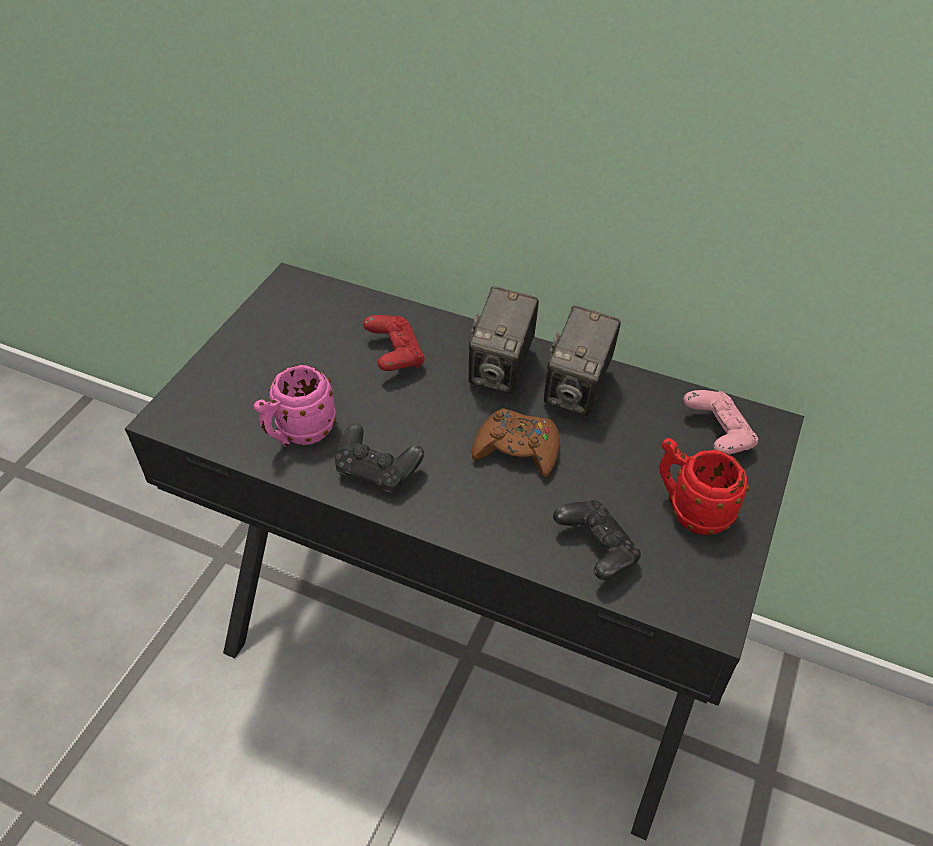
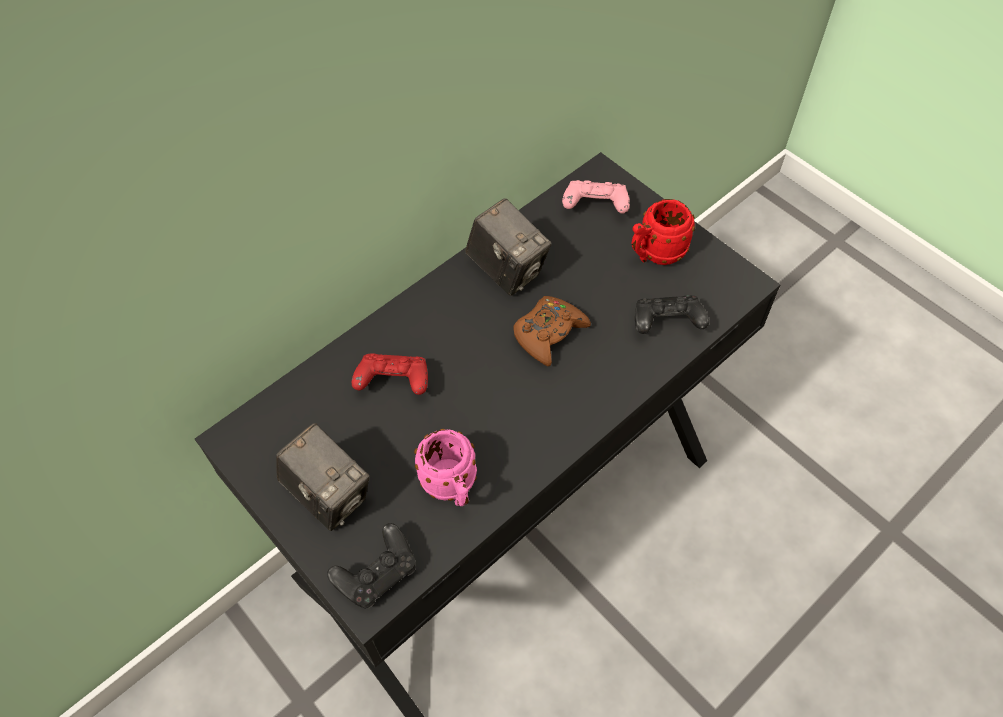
camera: 65 degrees left, 10 degrees up
(378, 471) = (526, 439): black game controller -> black game controller (378, 574)
(501, 370) = (456, 311): camera -> camera (329, 495)

